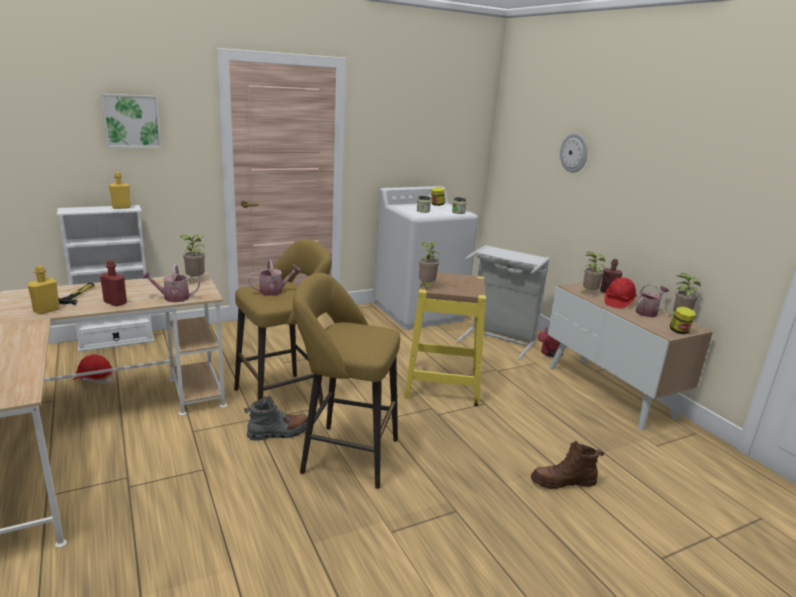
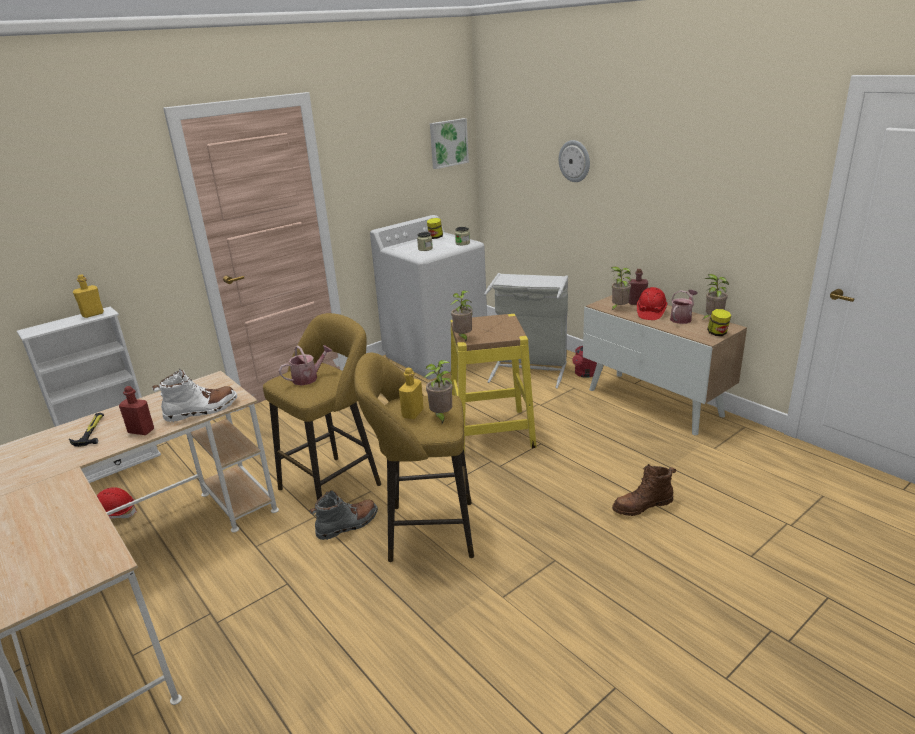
camera: 10 degrees left, 5 degrees up
(46, 310) = (69, 458): yellow bottle -> yellow bottle (412, 413)
(132, 121) = (82, 211): picture -> picture (448, 143)
(172, 298) = (201, 410): watering can -> white boot
(194, 280) = (212, 384): potted plant -> potted plant (441, 417)

